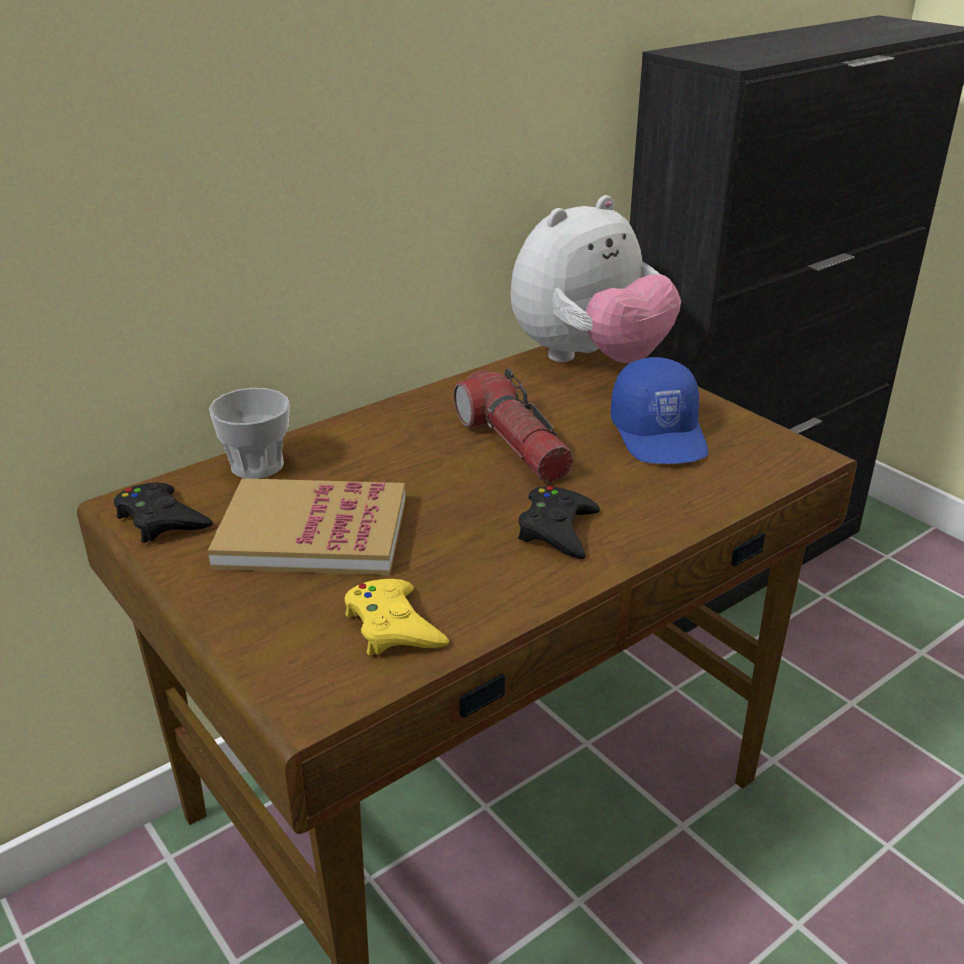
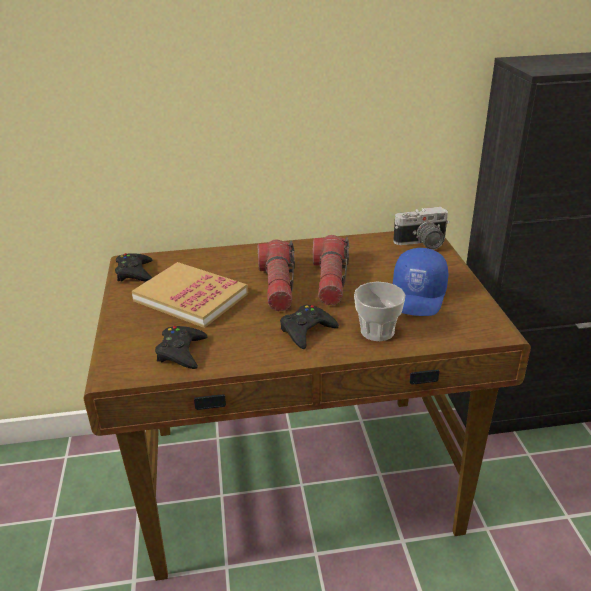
camera: 30 degrees right, 0 degrees up
(257, 465) = (198, 258): cup -> cup (377, 331)
(393, 626) = (181, 352): yellow game controller -> black game controller
(441, 474) = (278, 285): none -> flashlight
(589, 360) = (422, 244): plush toy -> camera

